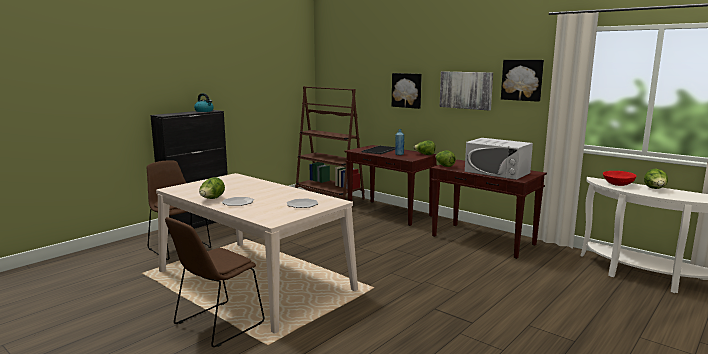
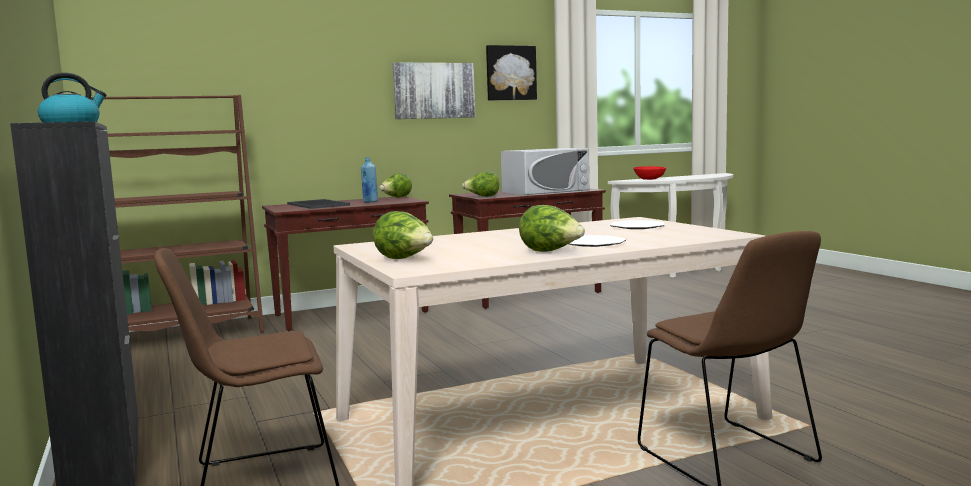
camera: 65 degrees left, 5 degrees down
(407, 90) = (327, 97): picture -> none
(655, 189) = (675, 177): lettuce -> lettuce (404, 259)

